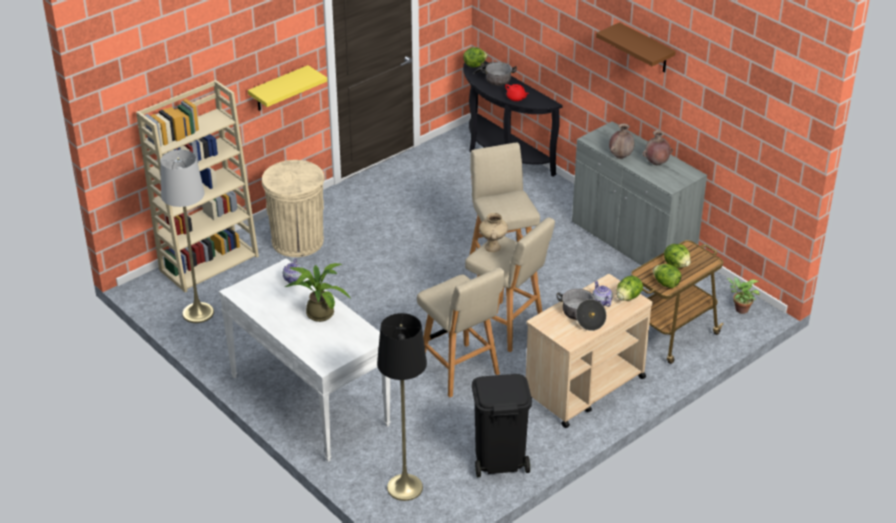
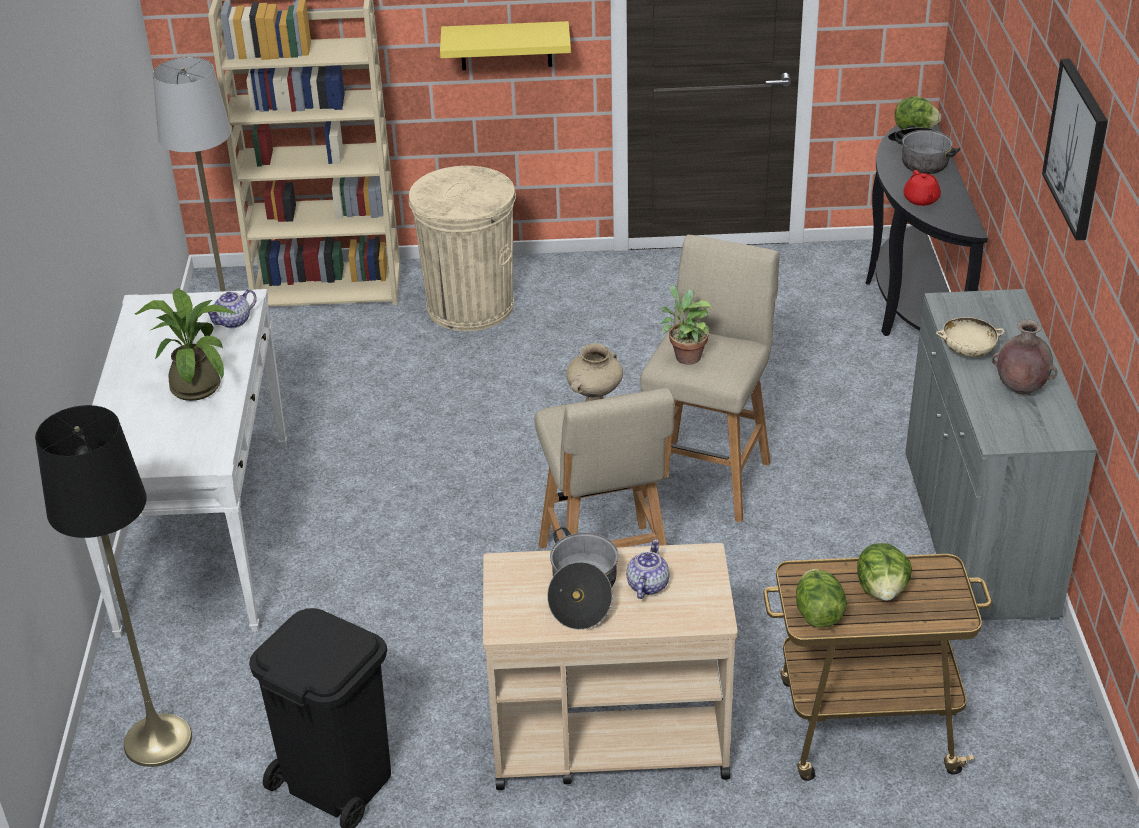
camera: 40 degrees right, 0 degrees up
(460, 371) = (453, 604): beige stool -> none
(620, 156) = (967, 351): brown vase -> beige bowl
(628, 297) = (702, 601): lettuce -> none
(646, 49) = (1078, 148): brown shelf -> picture
(739, 309) = (1049, 751): potted plant -> potted plant (685, 356)

